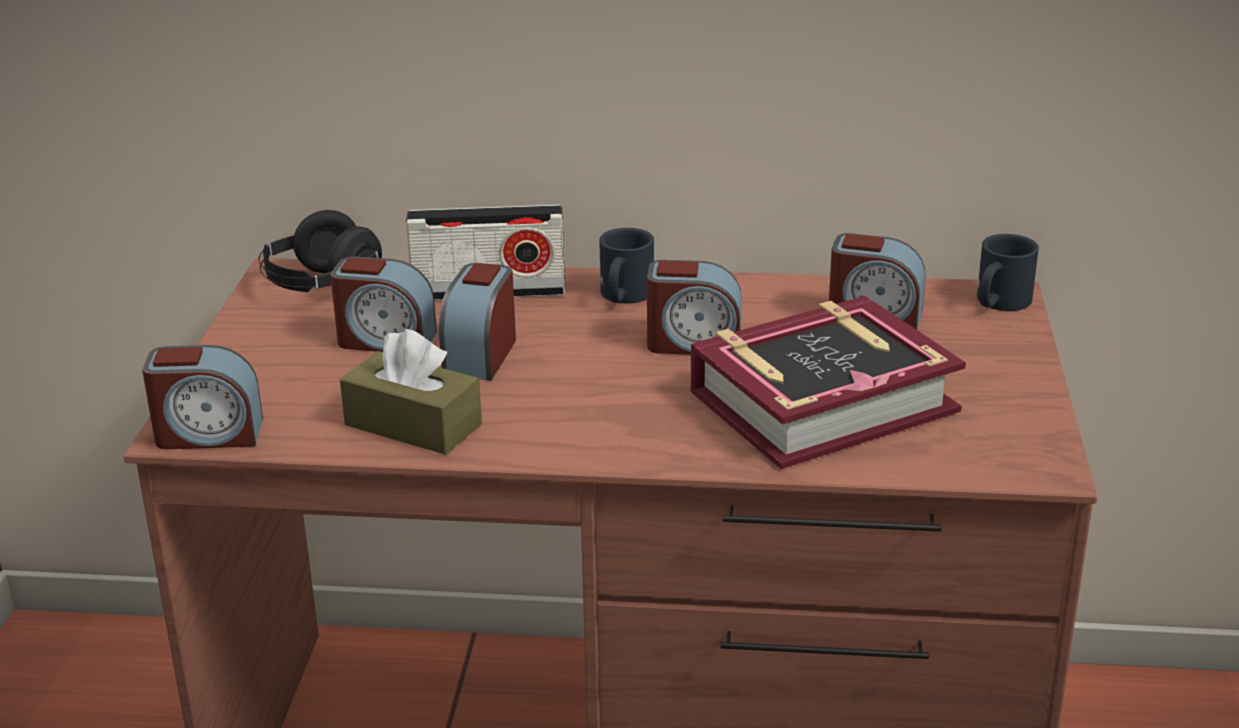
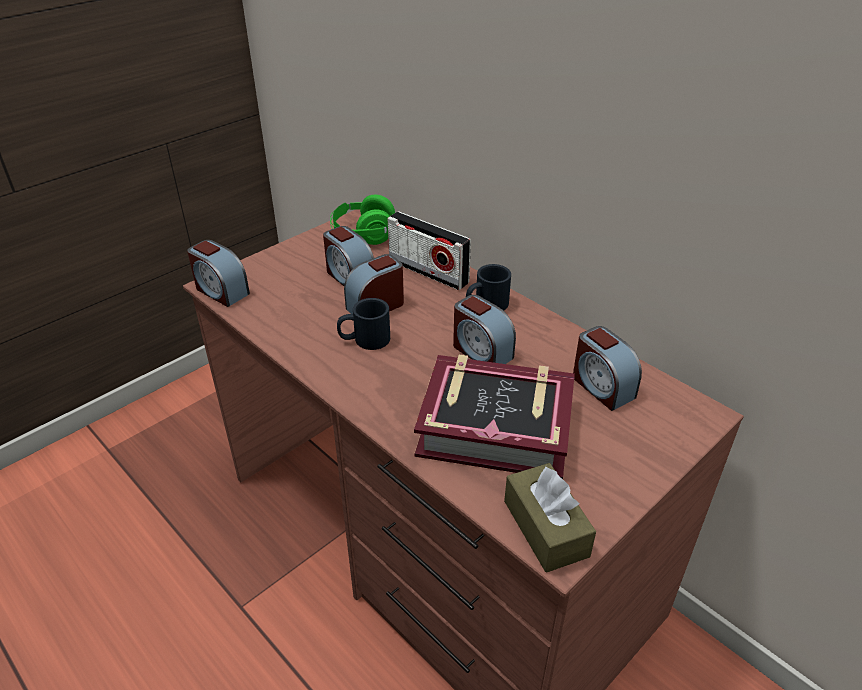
camera: 40 degrees right, 10 degrees up
(321, 288) = (363, 235): black headphones -> green headphones
(413, 425) = (297, 330): brown tissue box -> brown tissue box (545, 528)
(998, 303) = (693, 418): black mug -> black mug (364, 340)

